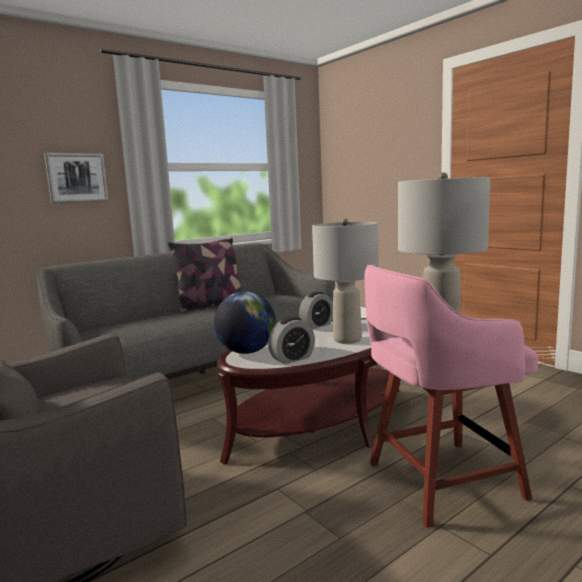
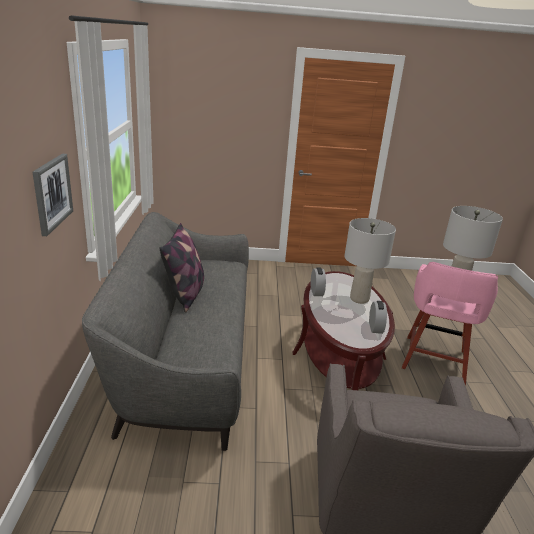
camera: 55 degrees left, 15 degrees up
(247, 352) = (342, 333): globe -> none

